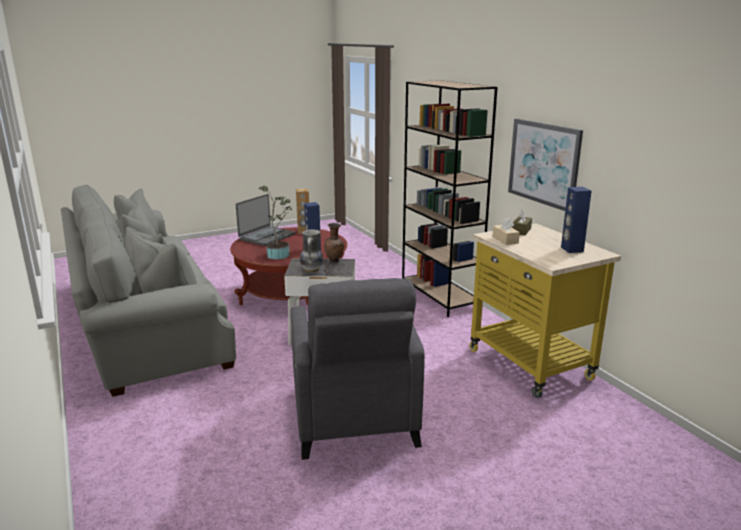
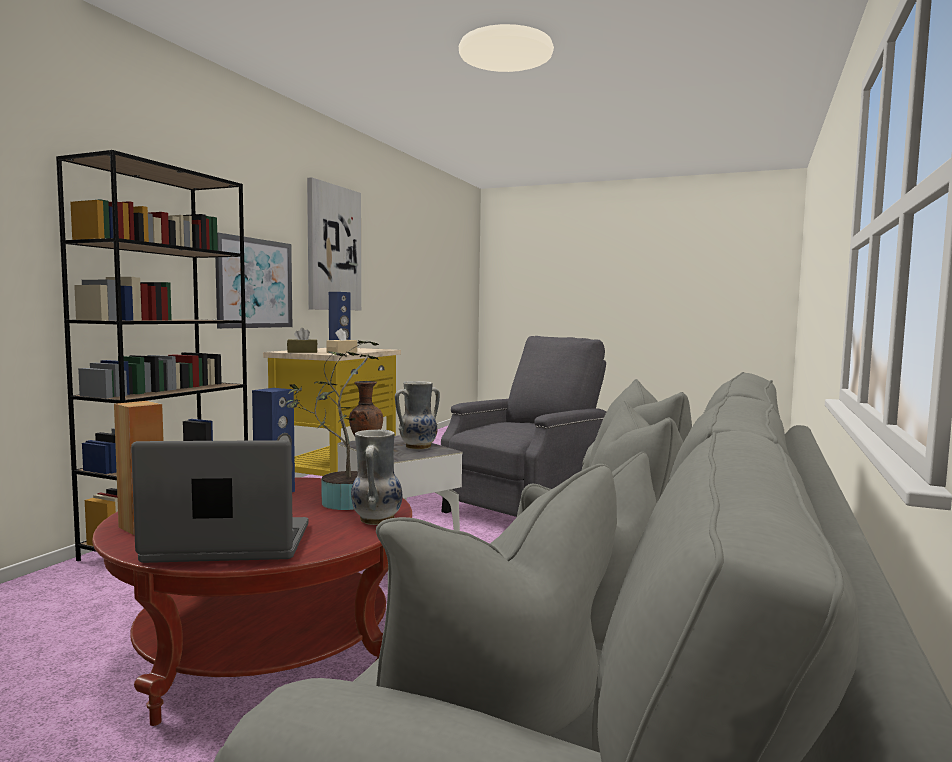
camera: 130 degrees left, 15 degrees down
(250, 254) = (375, 520): none -> vase
(650, 138) = (333, 248): none -> picture

